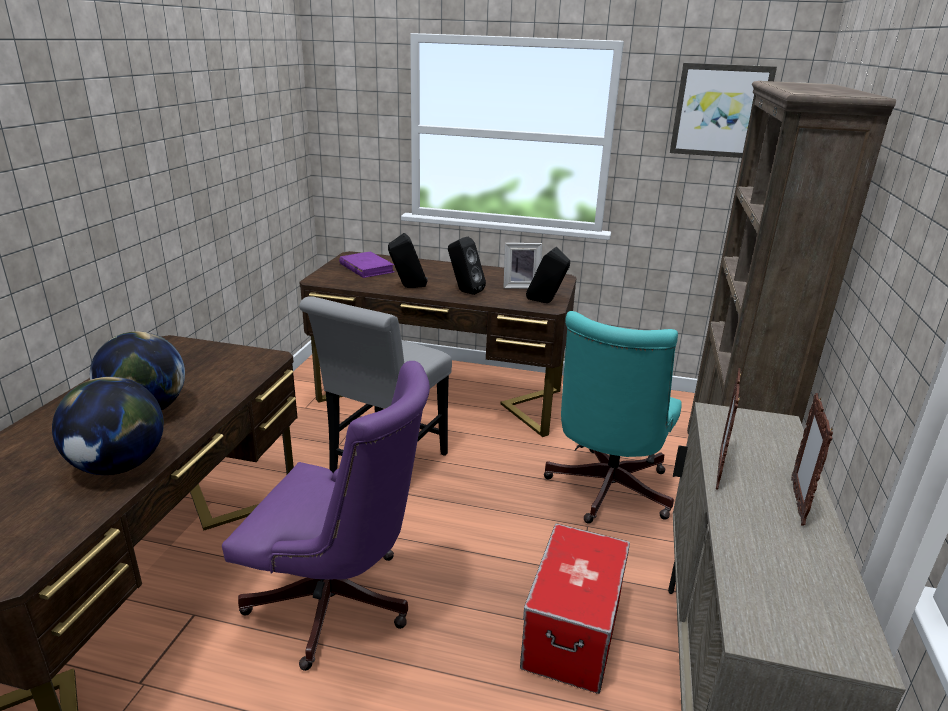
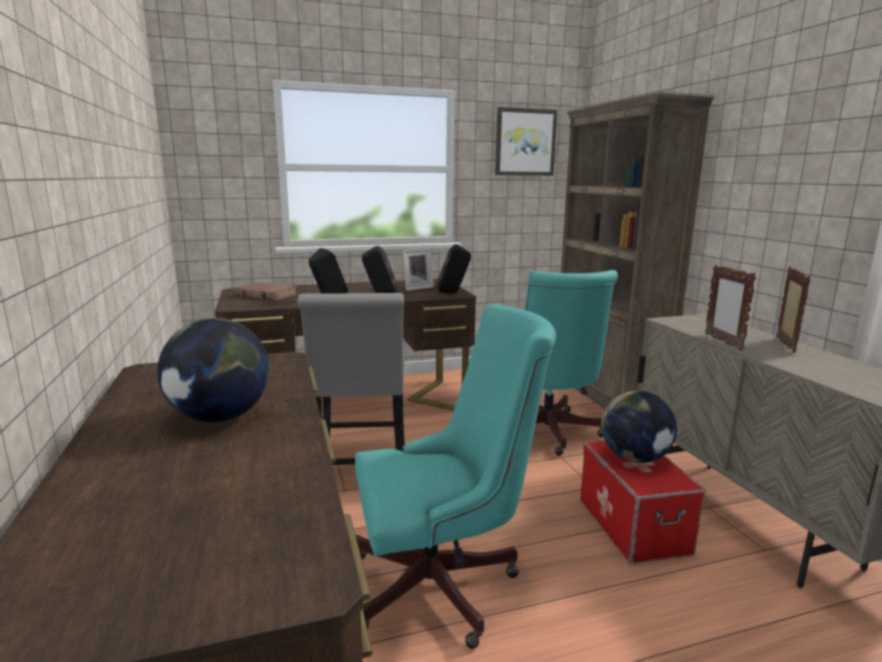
camera: 30 degrees left, 10 degrees down
(119, 466) = (272, 461): globe -> globe (634, 458)
(340, 605) = (444, 584): purple office chair -> turquoise office chair
(366, 268) = (266, 295): purple book -> brown book
(797, 501) = (784, 345): picture frame -> picture frame turned 150 degrees counterclockwise

